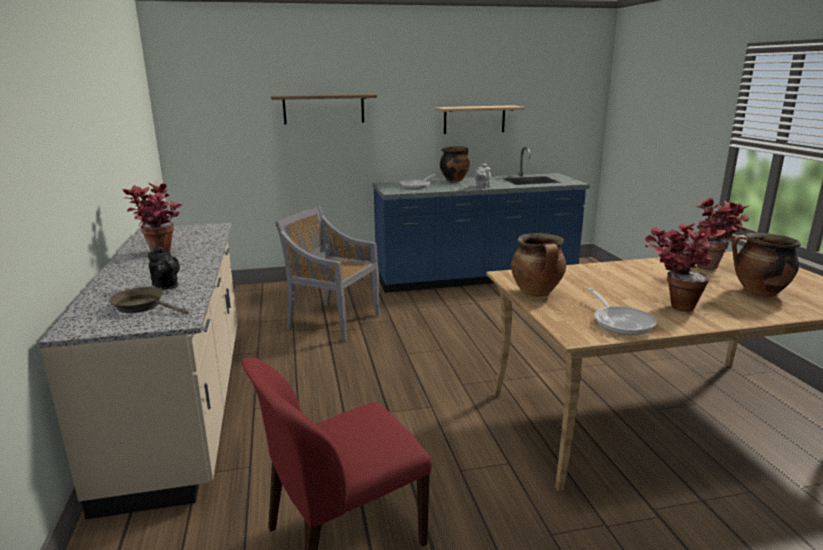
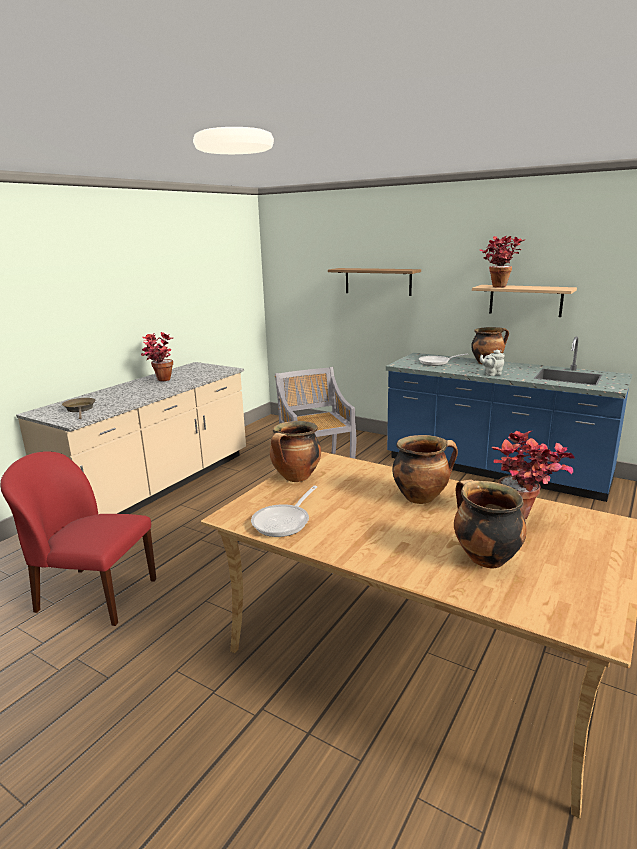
camera: 45 degrees right, 0 degrees up
(166, 286) = (114, 401): black teapot -> none
(642, 275) = (421, 497): none -> cooking pot
(673, 304) = (367, 529): potted plant -> potted plant (498, 286)

